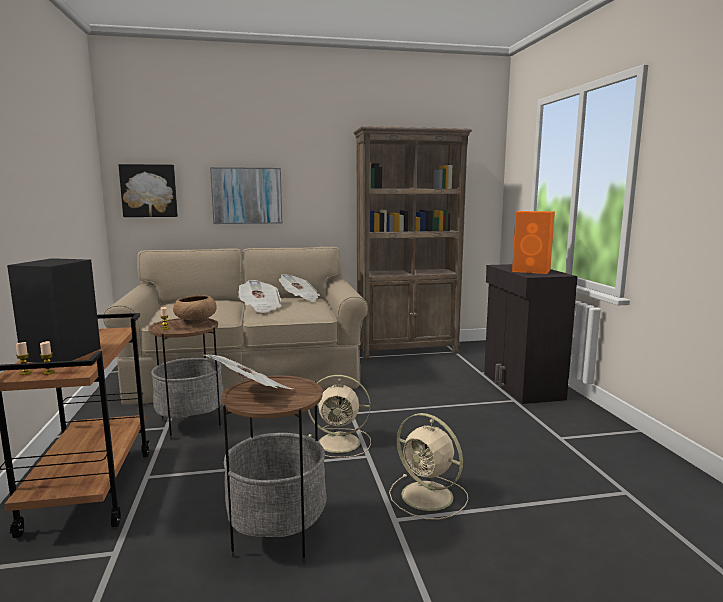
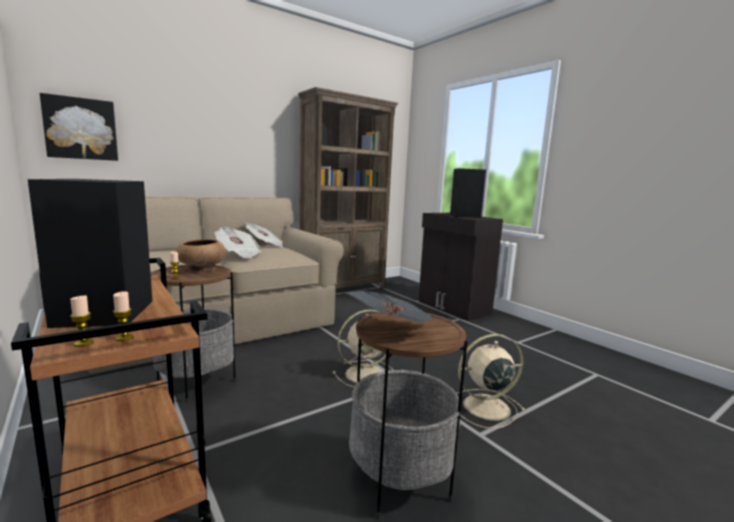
camera: 25 degrees left, 0 degrees up
(247, 196) = (196, 144): picture -> none
(429, 497) = (484, 407): beige fan -> beige fan turned 150 degrees clockwise
(532, 271) = (466, 216): orange speaker -> black speaker

